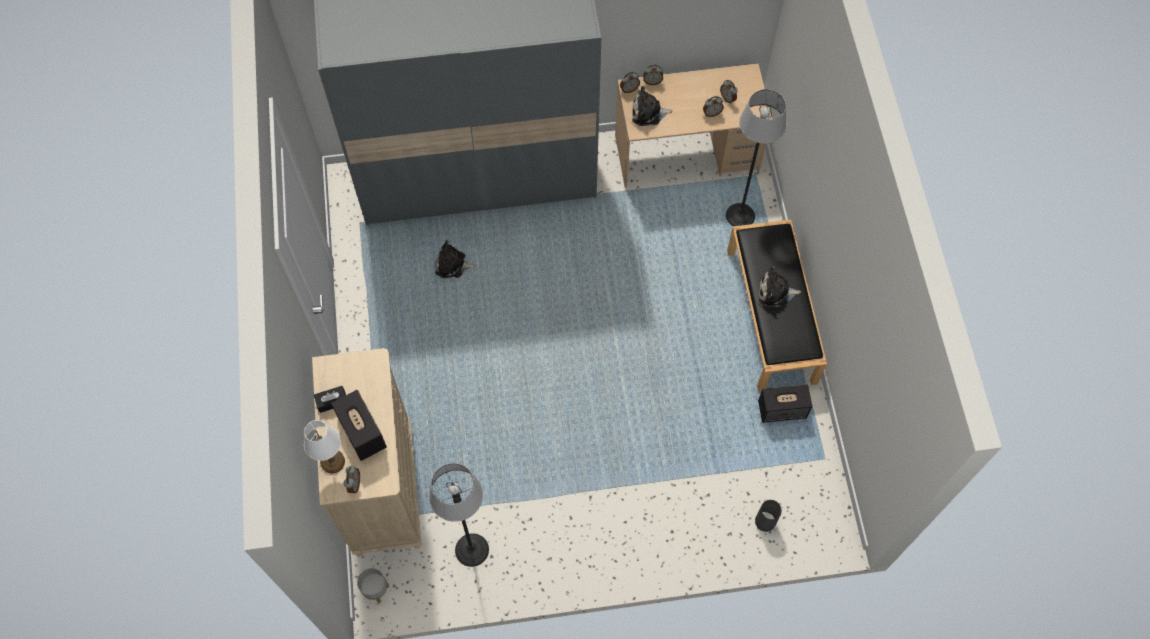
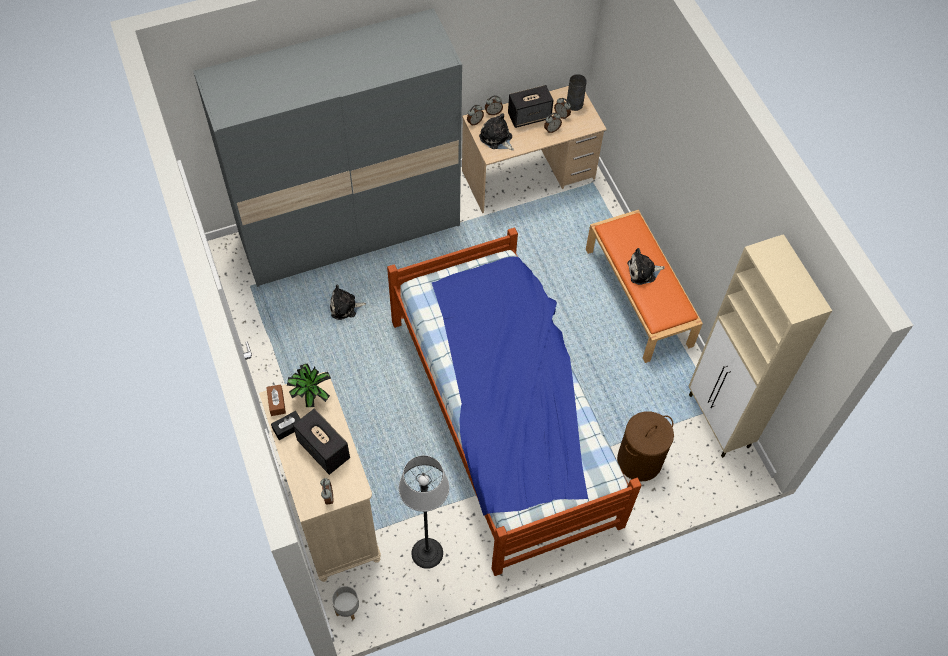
camera: 15 degrees left, 5 degrees down
(327, 372) = (276, 402): none -> brown tissue box
(333, 461) = (303, 481): white table lamp -> none
(364, 371) = (310, 395): none -> potted plant
(589, 422) = (504, 418): none -> bed
(648, 113) = (497, 138): plush toy -> plush toy turned 60 degrees clockwise
(722, 499) = (639, 461): none -> brown laundry basket
(740, 216) = (589, 219): floor lamp -> none
(765, 522) = (681, 473): grey vase -> grey vase (574, 105)
(772, 316) = (639, 297): black bench -> orange bench
(782, 409) = (670, 374): speaker -> speaker (529, 116)
(822, 475) = (719, 422): none -> beige cabinet

